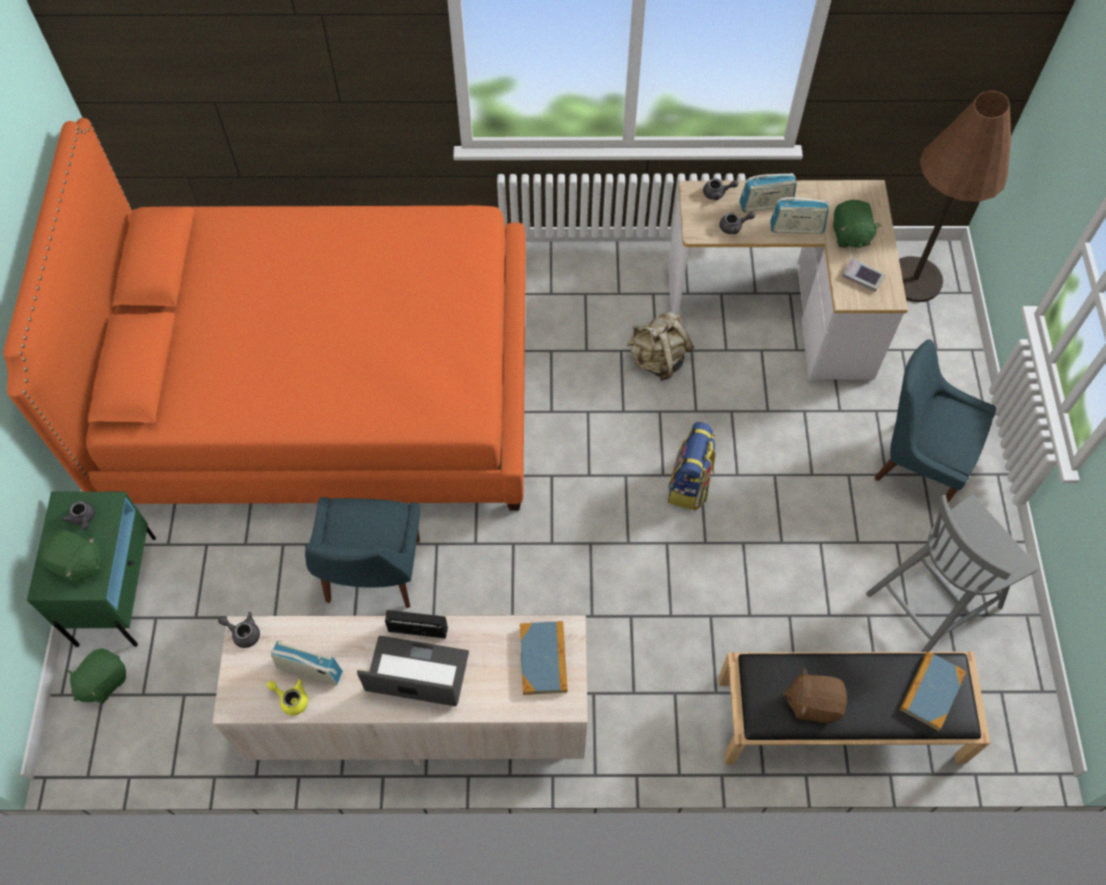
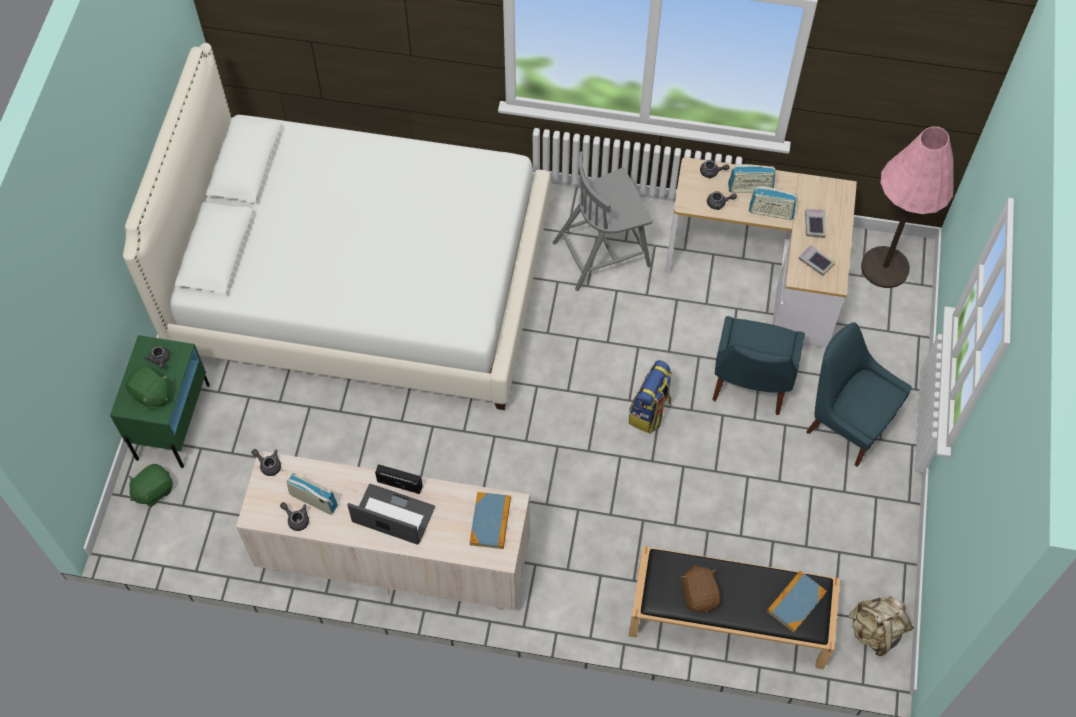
camera: 10 degrees right, 0 degrees up
(291, 699) = (296, 519): yellow teapot -> grey teapot
(323, 386) = (363, 282): orange bed -> white bed
(372, 574) = (376, 442): blue chair -> blue chair (750, 385)
(658, 360) = (646, 303): beige backpack -> beige backpack (875, 631)
(813, 703) = (699, 594): brown plush toy -> brown plush toy turned 60 degrees clockwise
(850, 235) = (814, 224): green plush toy -> book
(914, 280) = (885, 267): brown floor lamp -> pink floor lamp
(935, 598) = (832, 536): grey chair -> grey chair (603, 253)

